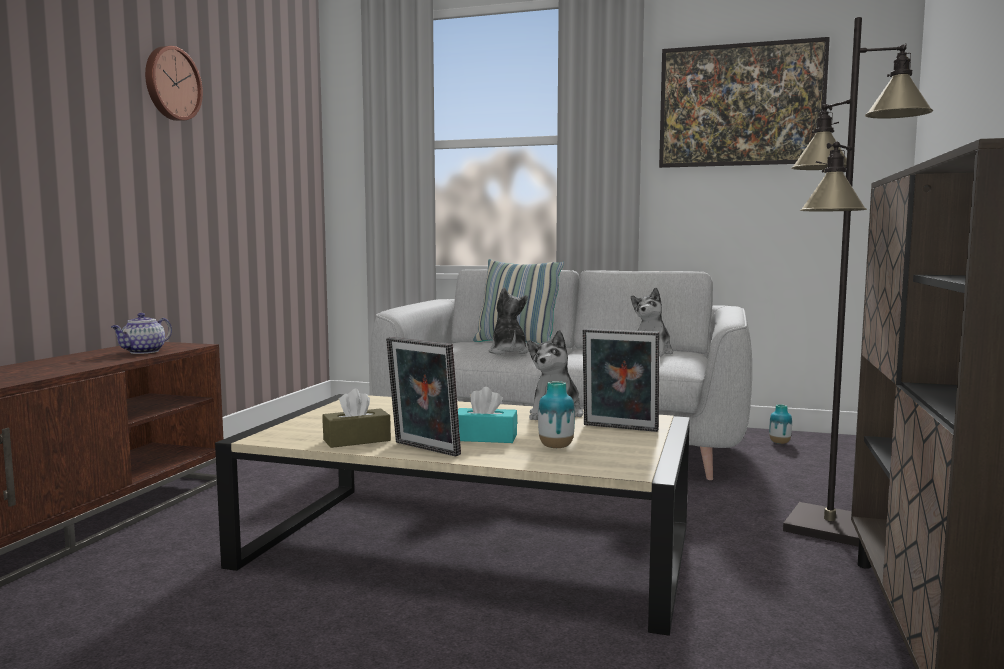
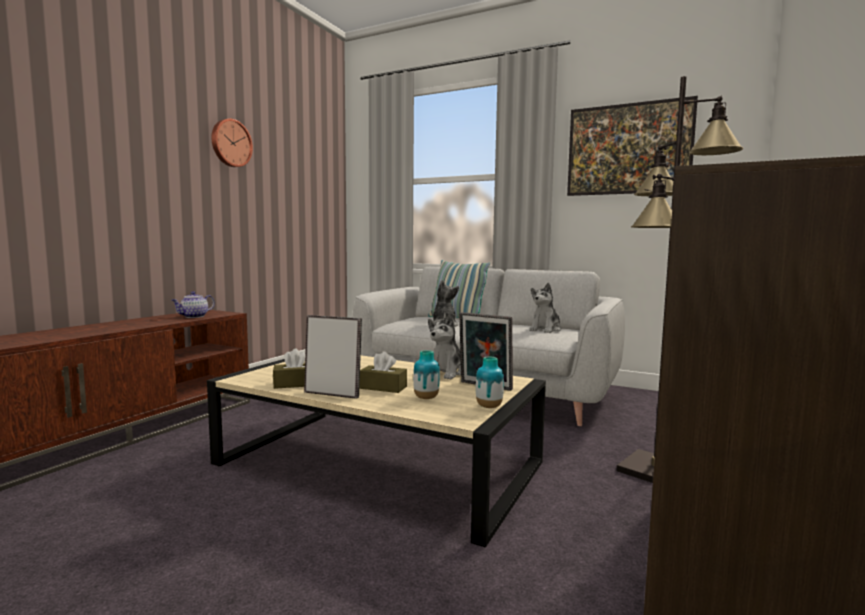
camera: 10 degrees right, 0 degrees up
(423, 449) = (333, 394): picture frame -> picture frame turned 150 degrees clockwise
(485, 438) = (383, 387): turquoise tissue box -> brown tissue box
(779, 443) = (648, 400): vase -> vase (489, 407)

